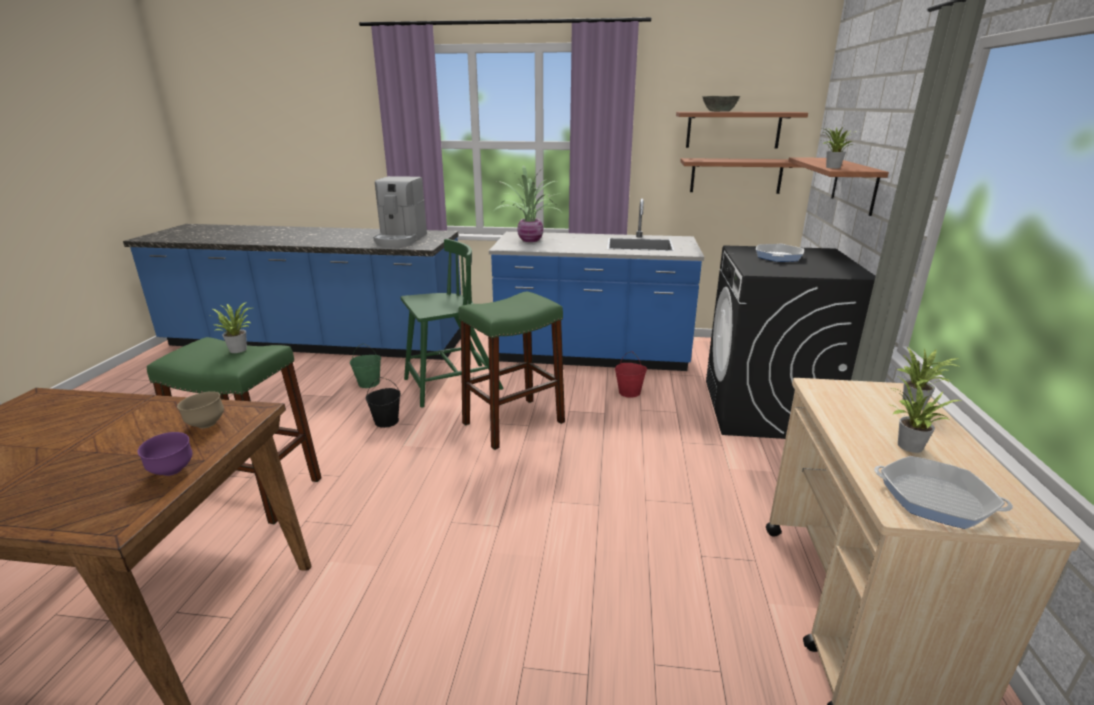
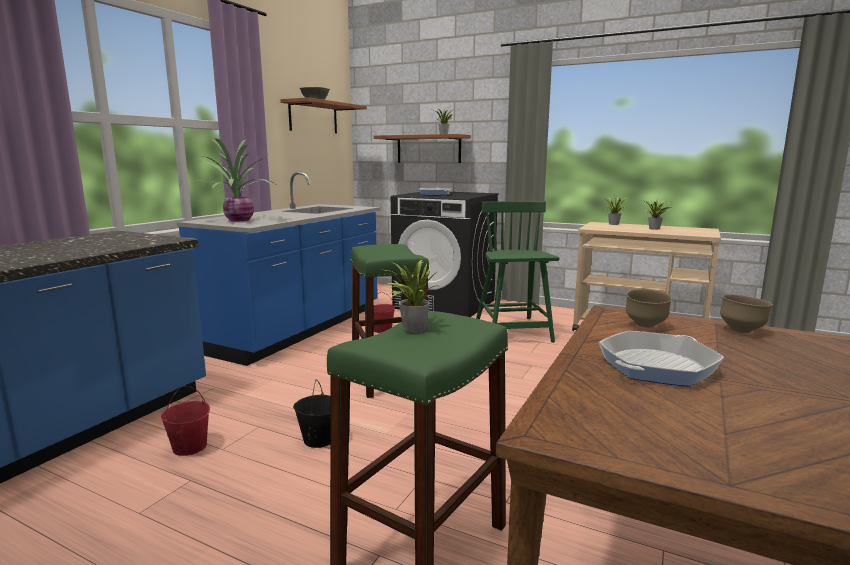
camera: 70 degrees left, 10 degrees down
(172, 472) = (742, 331): purple bowl -> brown bowl
(369, 383) = (189, 447): green bucket -> red bucket
(400, 239) = (101, 243): coffee machine -> none
(450, 385) = (271, 395): green chair -> green chair (513, 331)
(736, 175) = (319, 154): shelf -> none
(935, 499) = (697, 232): frying pan -> frying pan (657, 366)

